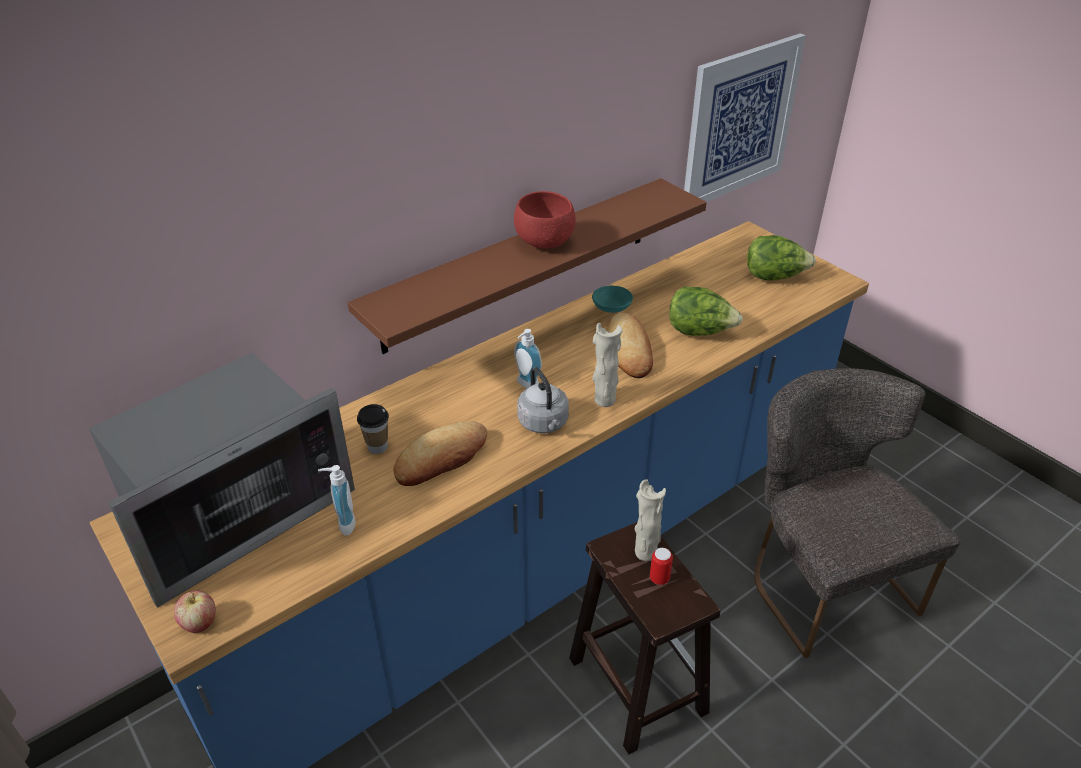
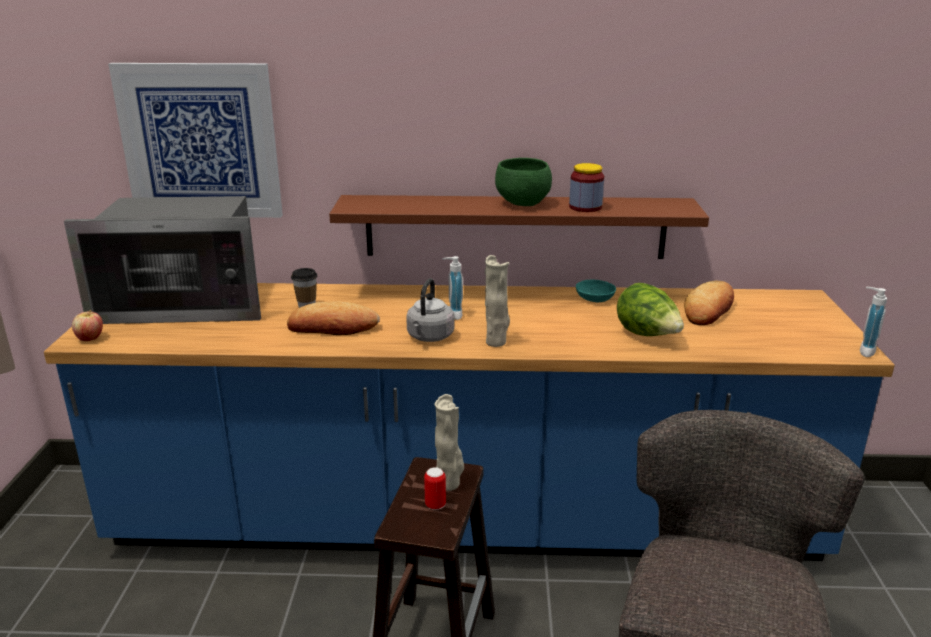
camera: 40 degrees right, 15 degrees down
(343, 524) = (226, 331): soap dispenser -> soap dispenser (863, 351)
(546, 243) = (524, 204): red bowl -> green bowl
(602, 227) = (585, 207): none -> jar
(629, 350) = (566, 324): bread -> bread (709, 309)
(740, 121) = (812, 169): picture -> picture (200, 141)
(774, 277) = (786, 328): lettuce -> none

